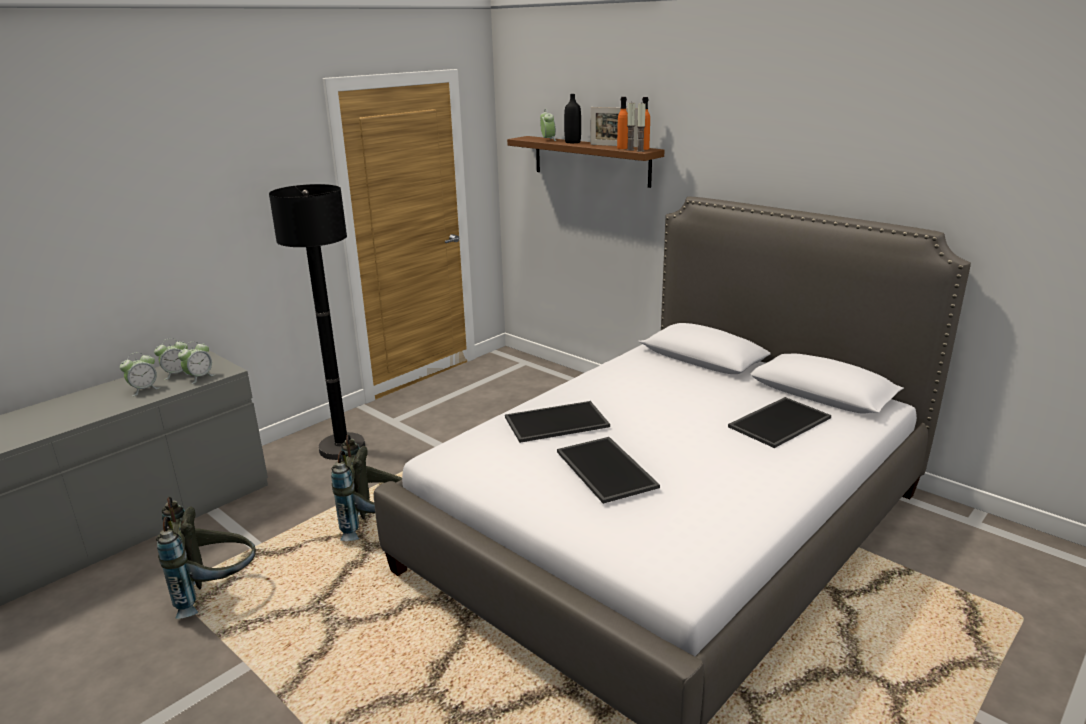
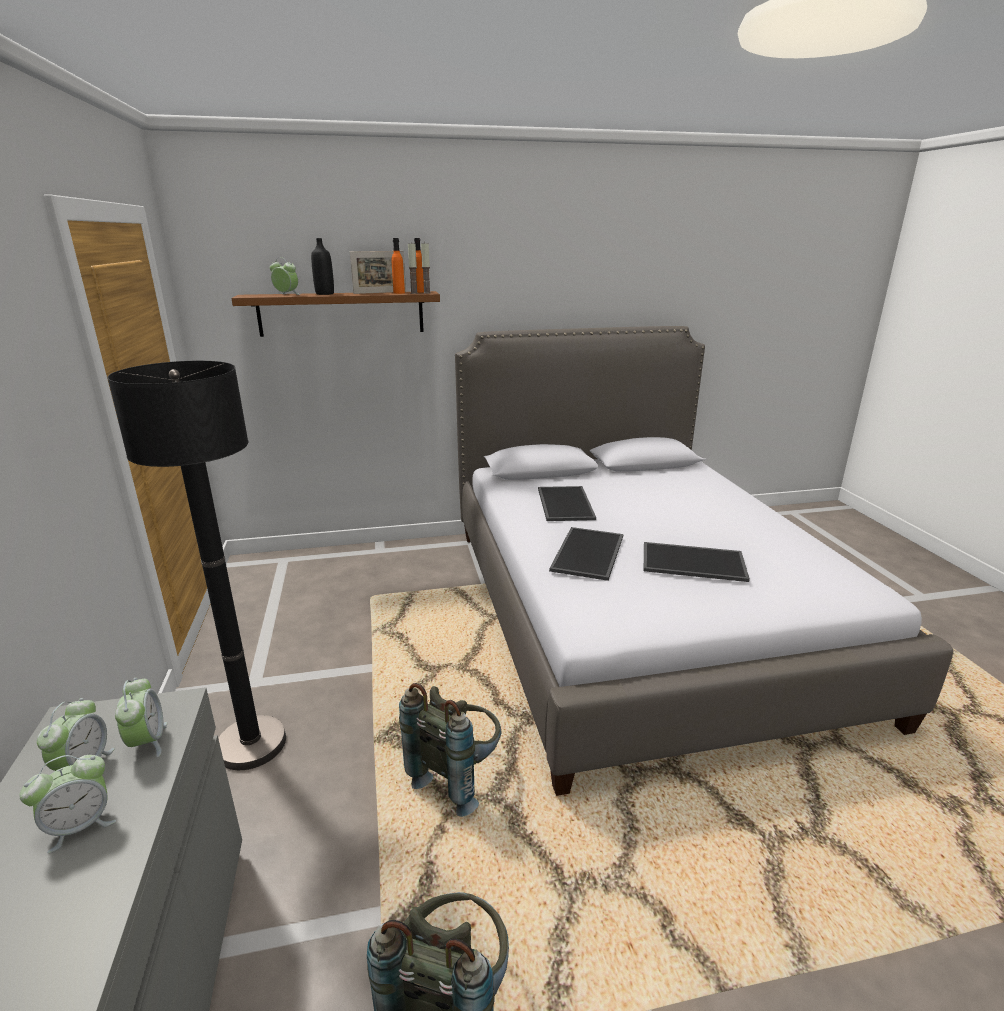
camera: 55 degrees left, 0 degrees up
(144, 389) = (80, 826): alarm clock -> alarm clock turned 60 degrees clockwise
(779, 421) = (673, 487): tray -> tray (564, 503)

